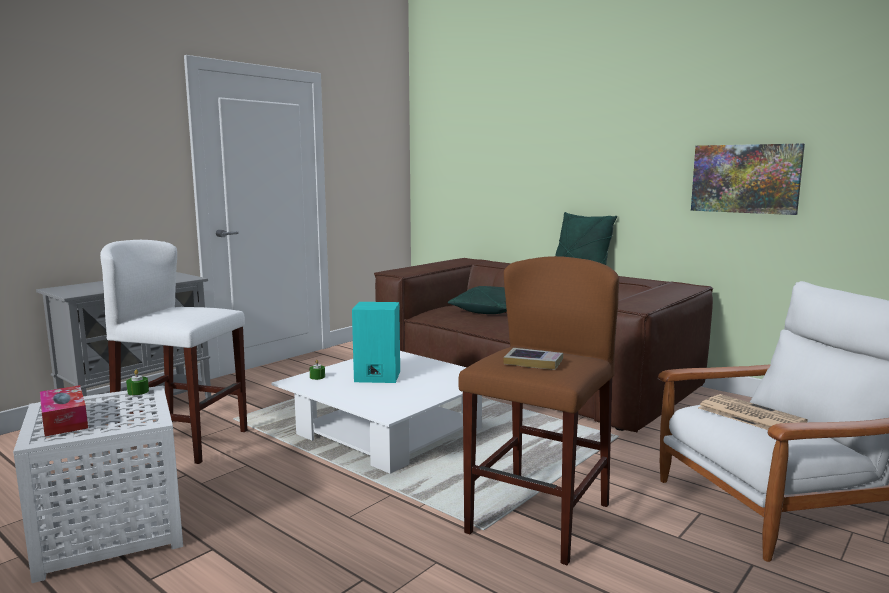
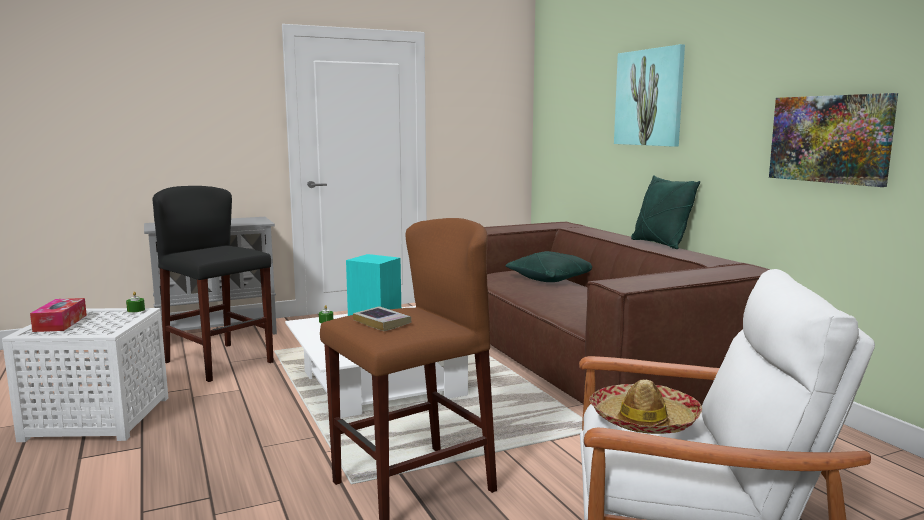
camera: 25 degrees right, 0 degrees up
(183, 441) = (219, 362): white stool -> black stool
(556, 143) = (649, 97): none -> picture
(748, 415) = (644, 420): newspaper -> hat

